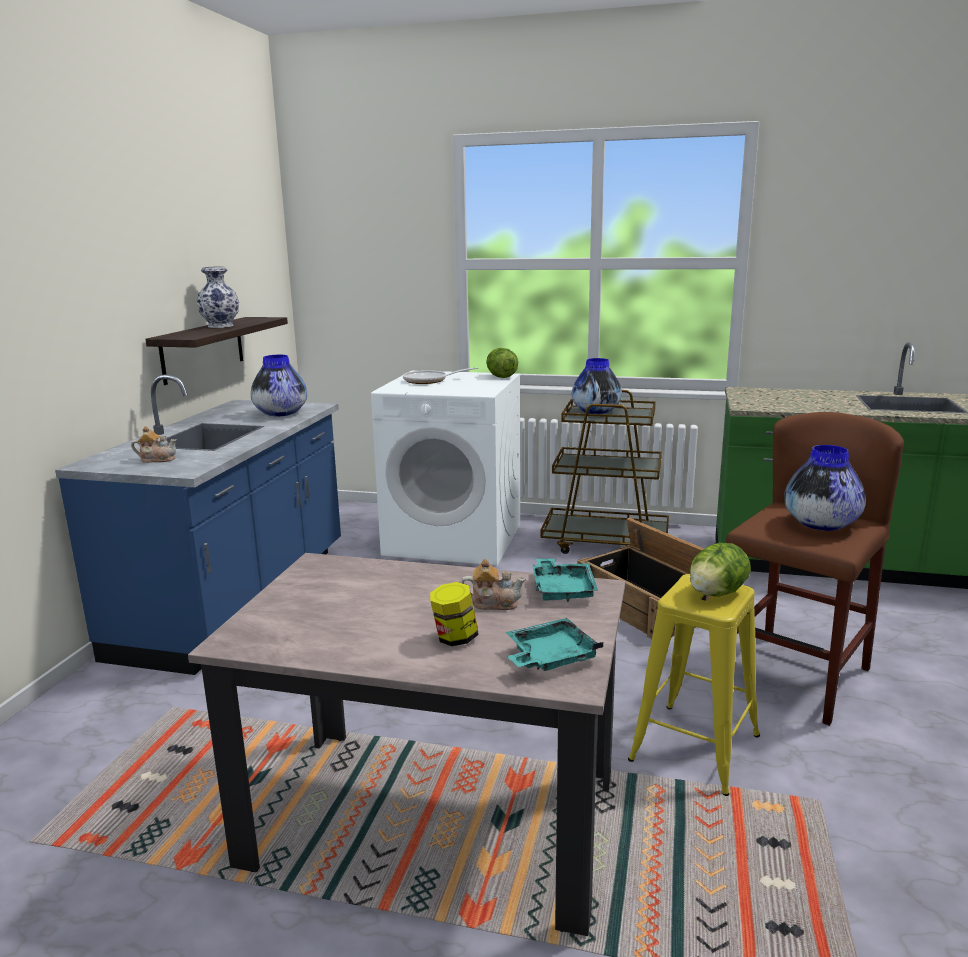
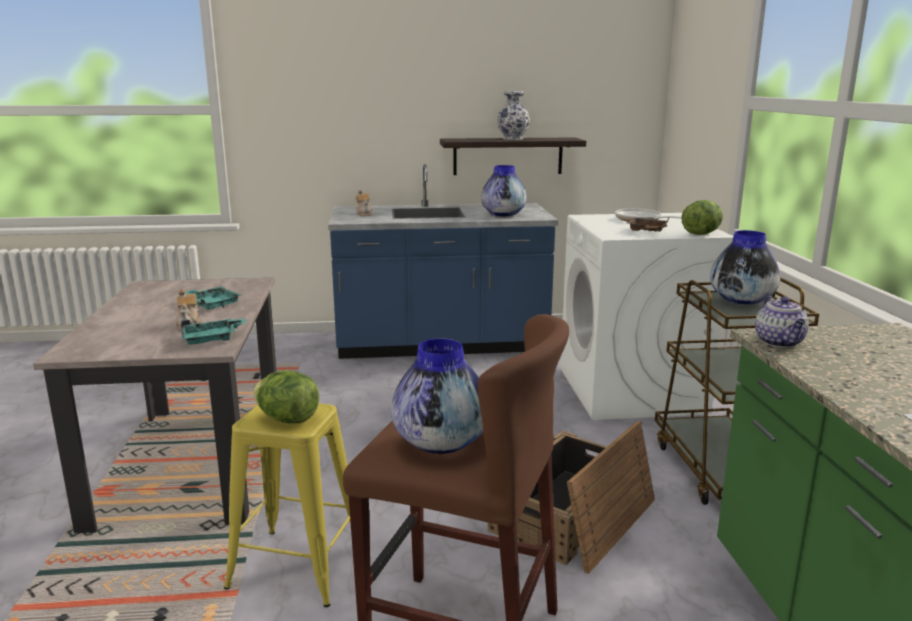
camera: 70 degrees right, 0 degrees up
(455, 638) = (135, 322): jar -> none
(476, 384) = (647, 231): none -> brown tray
(550, 657) = (101, 345): turquoise tray -> turquoise tray (212, 304)
(759, 407) = (780, 342): none -> teapot

